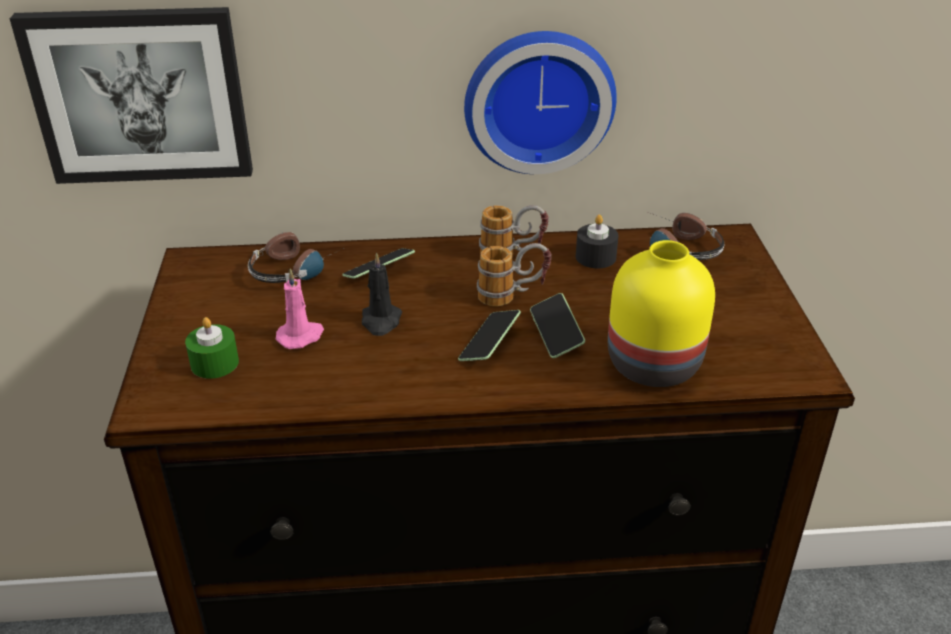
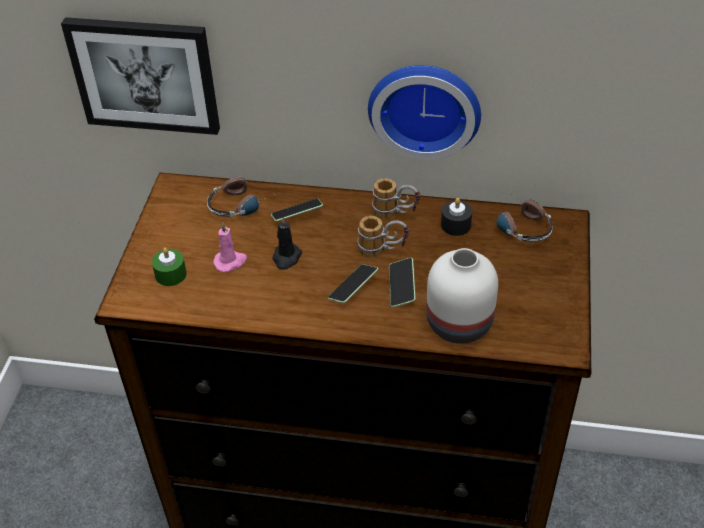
camera: 15 degrees right, 10 degrees up
(651, 363) = (458, 322): yellow vase -> white vase

